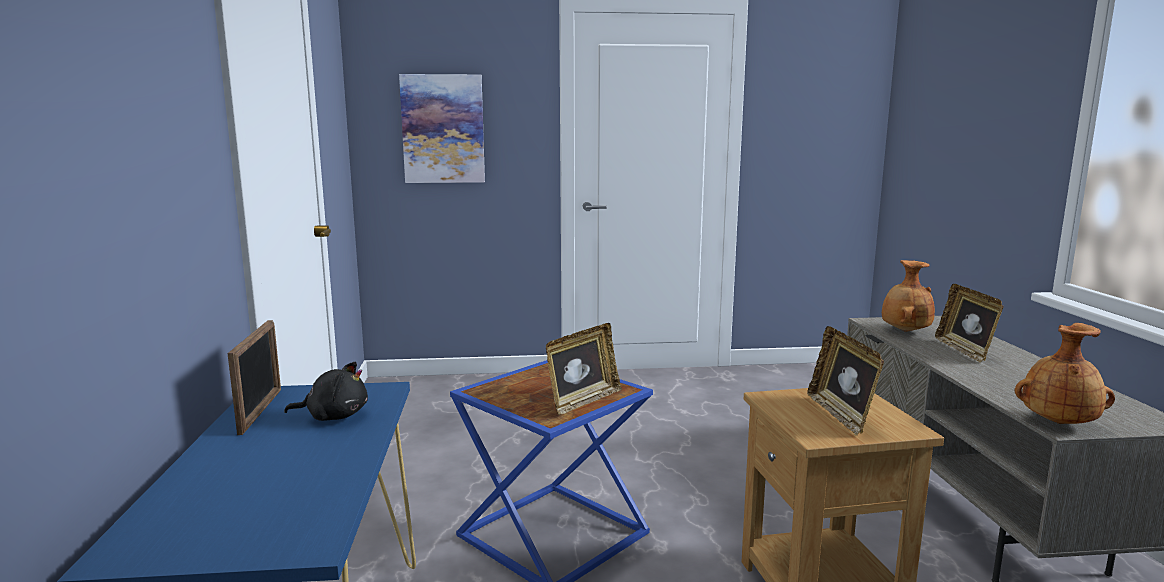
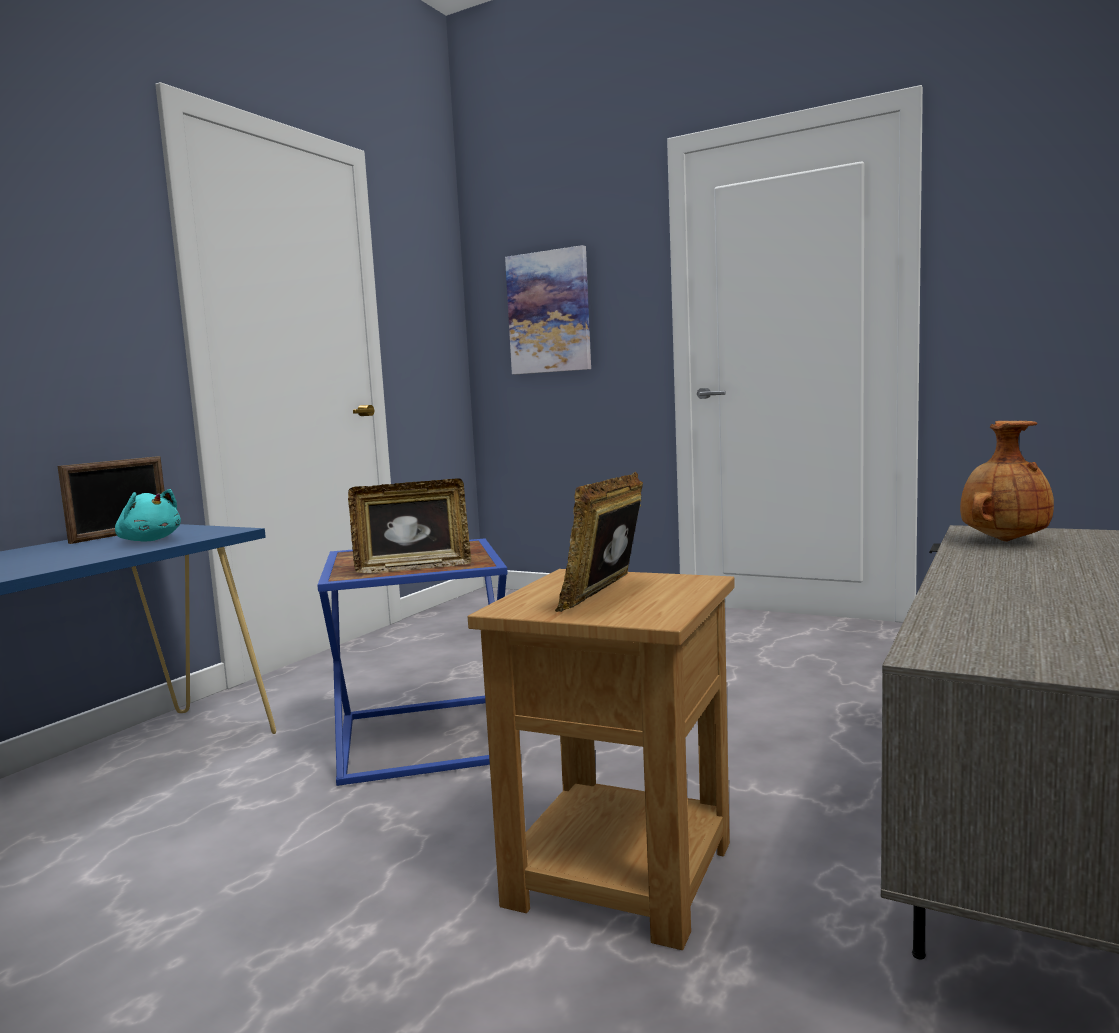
camera: 35 degrees right, 5 degrees down
(334, 416) = (149, 540): black plush toy -> turquoise plush toy
(965, 350) = (1050, 565): picture frame -> none
(1058, 422) = (952, 648): brown vase -> none

